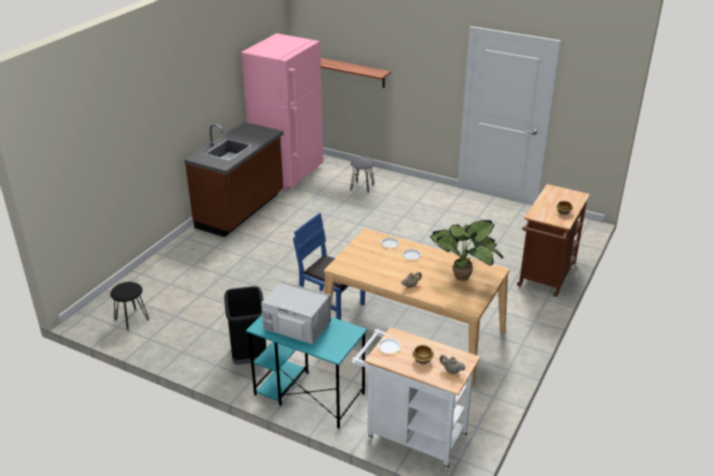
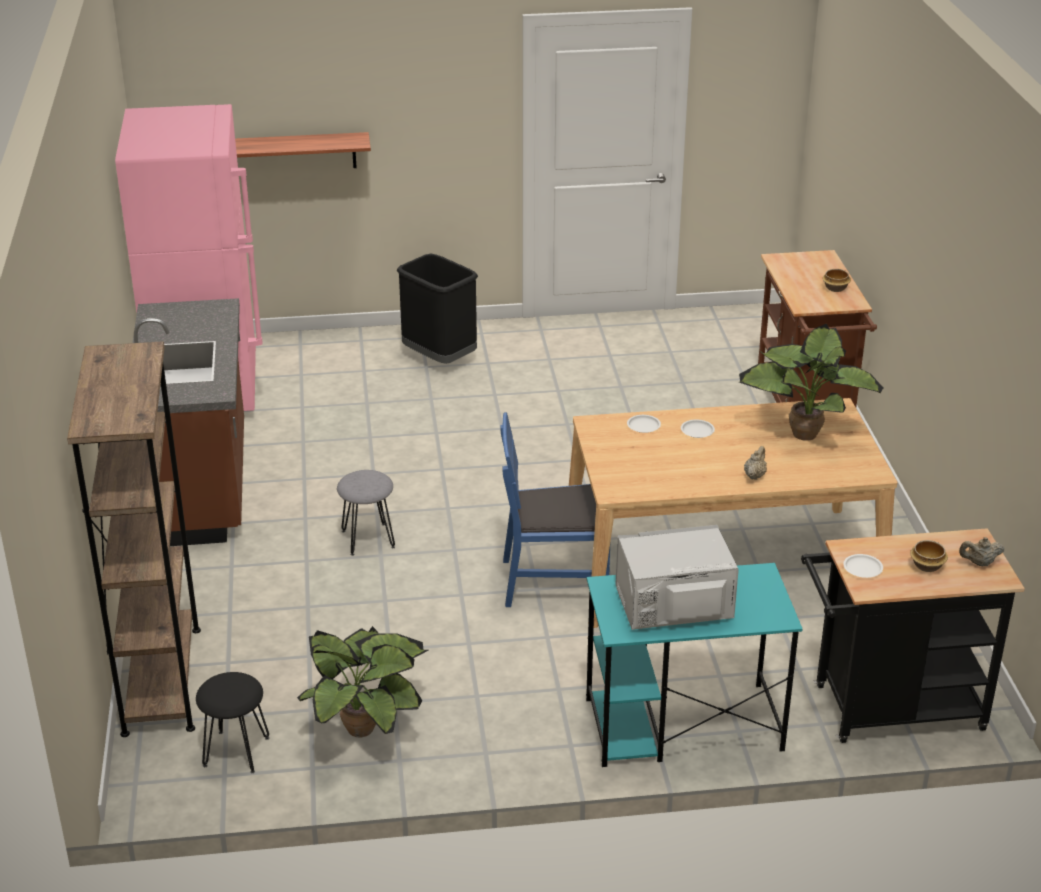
camera: 35 degrees left, 0 degrees up
(140, 280) = (162, 680): none -> brown bookcase
(185, 333) = (366, 729): none -> potted plant
(249, 356) = (519, 713): black trash can -> black trash can (439, 358)
(362, 187) = (368, 369): grey stool -> grey stool (368, 539)
(411, 435) = (888, 710): white cart -> black cart

